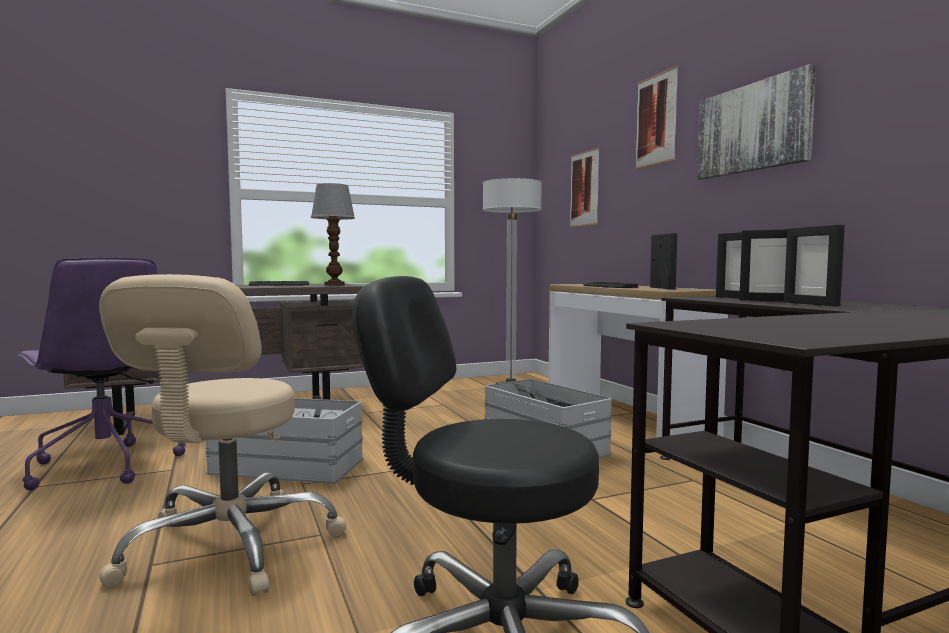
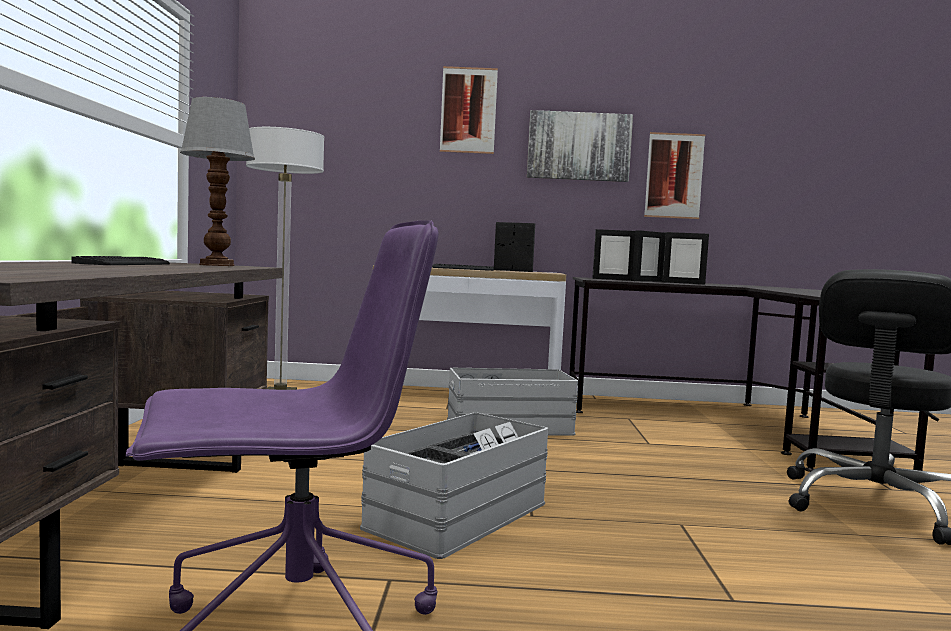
camera: 65 degrees left, 0 degrees up
(226, 550) = (706, 563): beige office chair -> none
(584, 189) = (349, 156): picture -> picture (674, 176)

